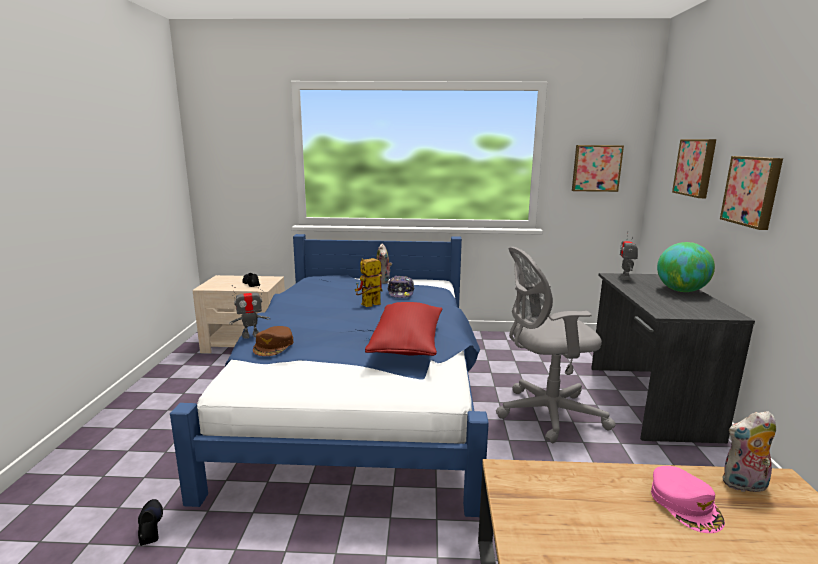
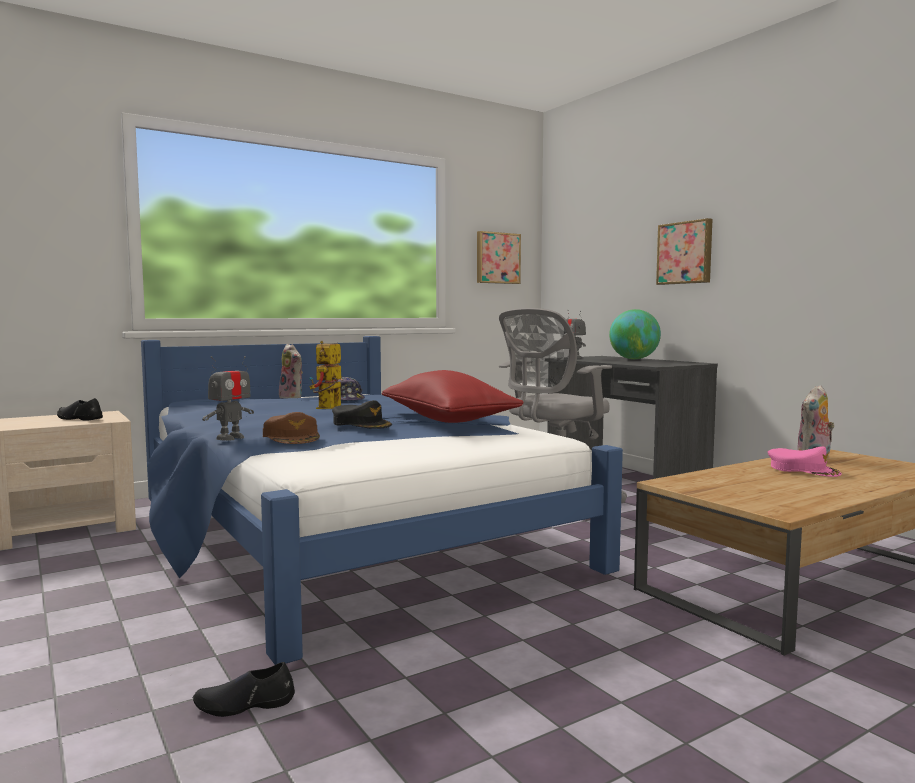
camera: 35 degrees left, 10 degrees down
(150, 526) = (244, 704): black shoe -> black shoe turned 45 degrees counterclockwise
(336, 338) = (362, 424): none -> black cap
(696, 167) = (610, 246): picture -> none

